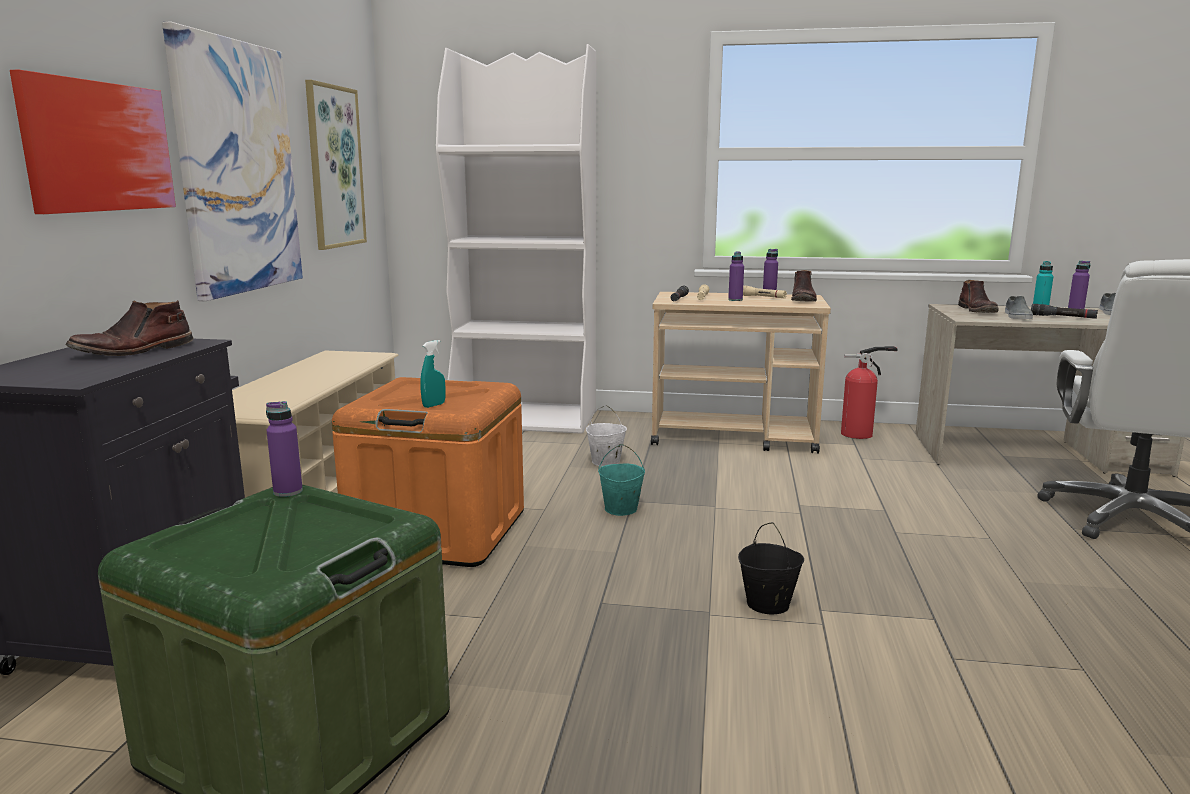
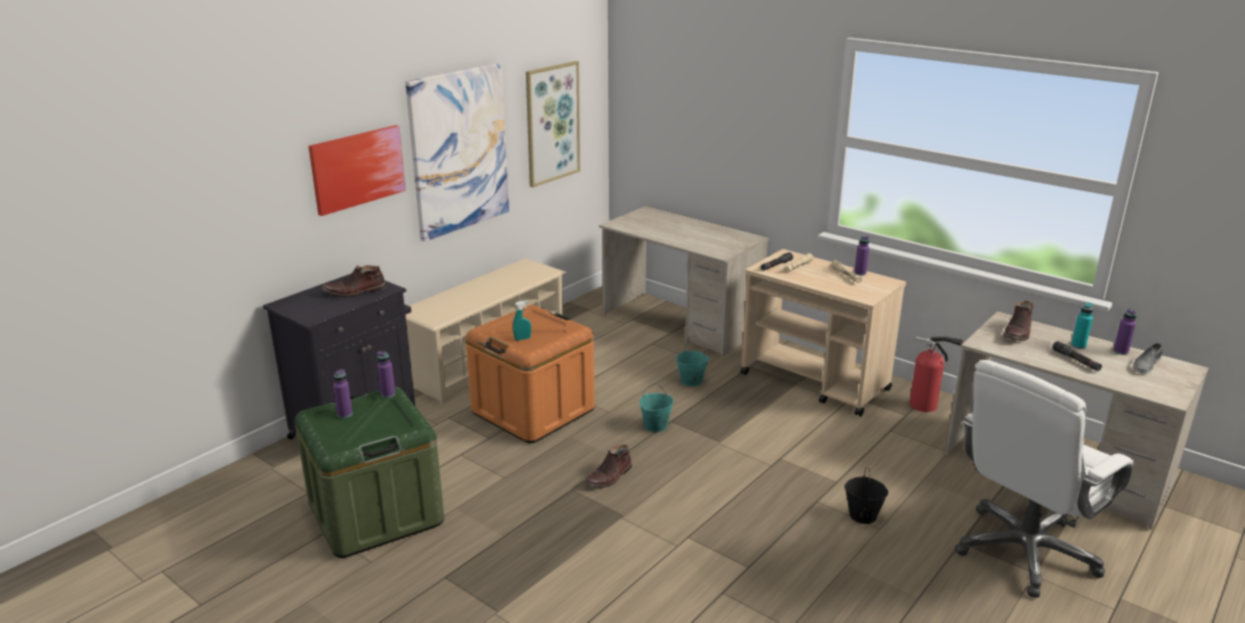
camera: 30 degrees right, 10 degrees up
(526, 419) = (680, 323): white bookcase -> beige desk
(605, 462) = (691, 381): white bucket -> turquoise bucket
(735, 300) = (817, 276): purple bottle -> purple bottle (345, 414)
(767, 604) = (661, 522): black bucket -> black bucket (862, 515)
(803, 299) = (874, 287): brown boot -> brown boot (609, 477)
(1017, 316) = (1034, 349): grey shoe -> none

